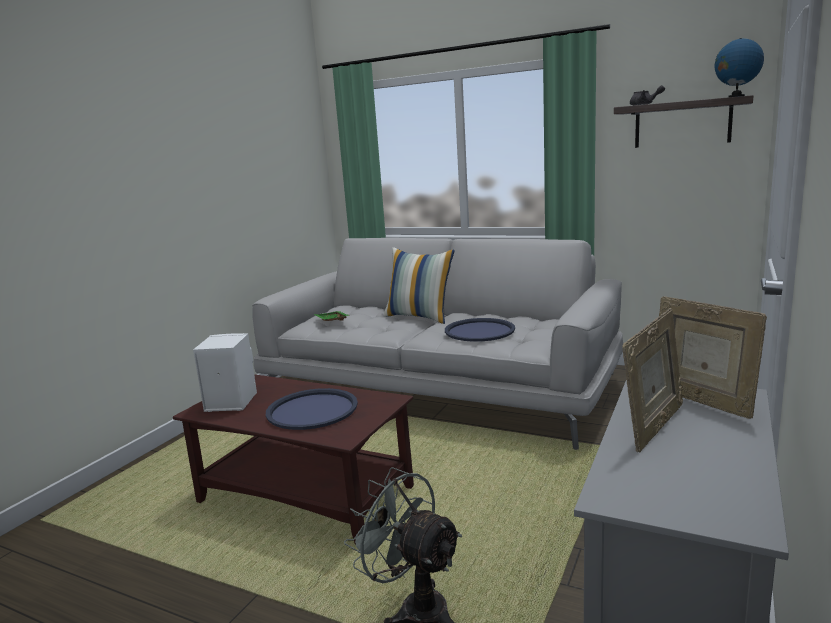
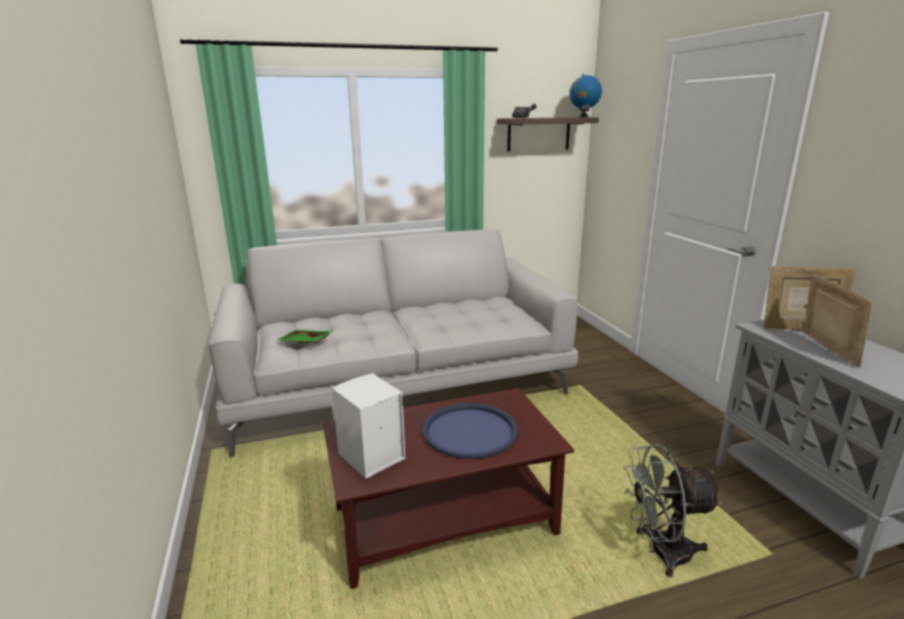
camera: 45 degrees left, 5 degrees up
(419, 317) = (382, 318): pillow -> none
(479, 331) = (464, 319): blue tray -> none

